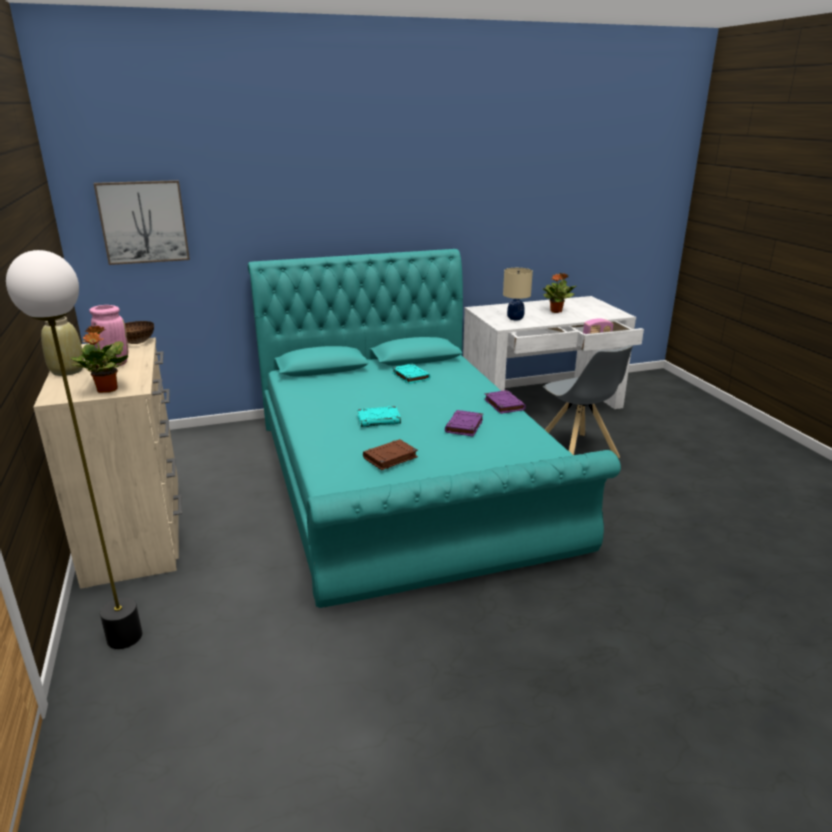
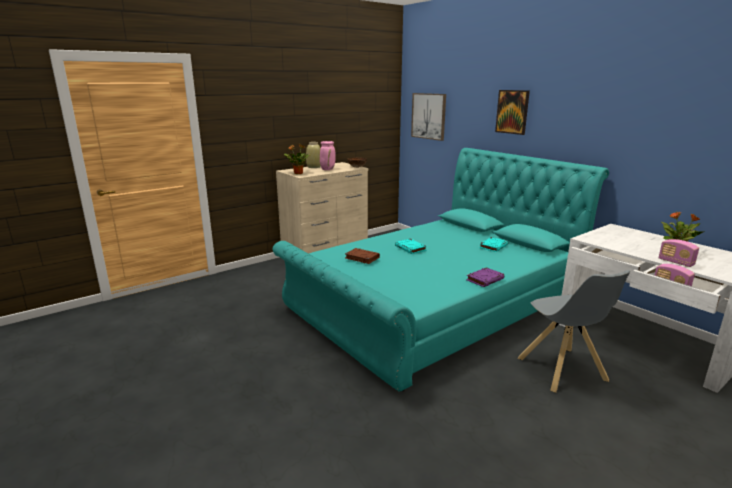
camera: 70 degrees right, 5 degrees down
(124, 636) = (255, 274): floor lamp -> none
(316, 198) = (512, 112): none -> picture
(464, 426) = (429, 271): purple book -> none
(516, 319) = (615, 240): beige table lamp -> none
(577, 452) = (563, 370): grey chair -> grey chair turned 60 degrees counterclockwise
(579, 318) = (676, 262): none -> radio

